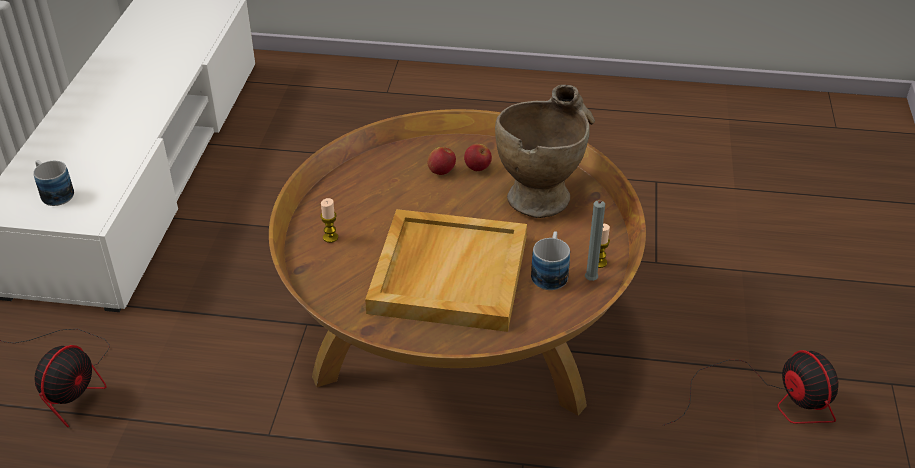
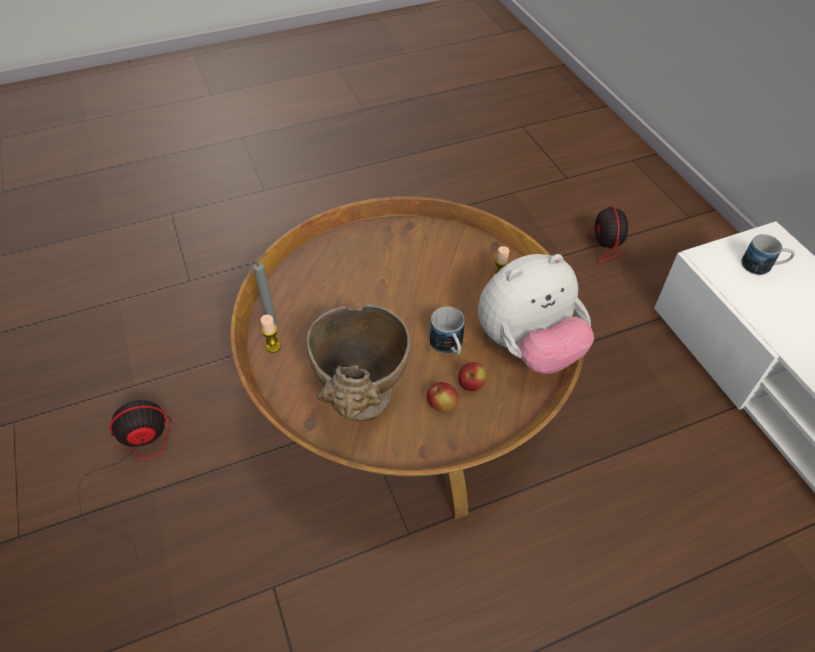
camera: 150 degrees right, 10 degrees up
(367, 177) = (528, 347): none -> plush toy
(448, 273) = (387, 286): beige tray -> none
(550, 272) = (309, 320): mug -> mug (449, 347)
(768, 400) = (134, 465): fan -> fan turned 120 degrees clockwise

